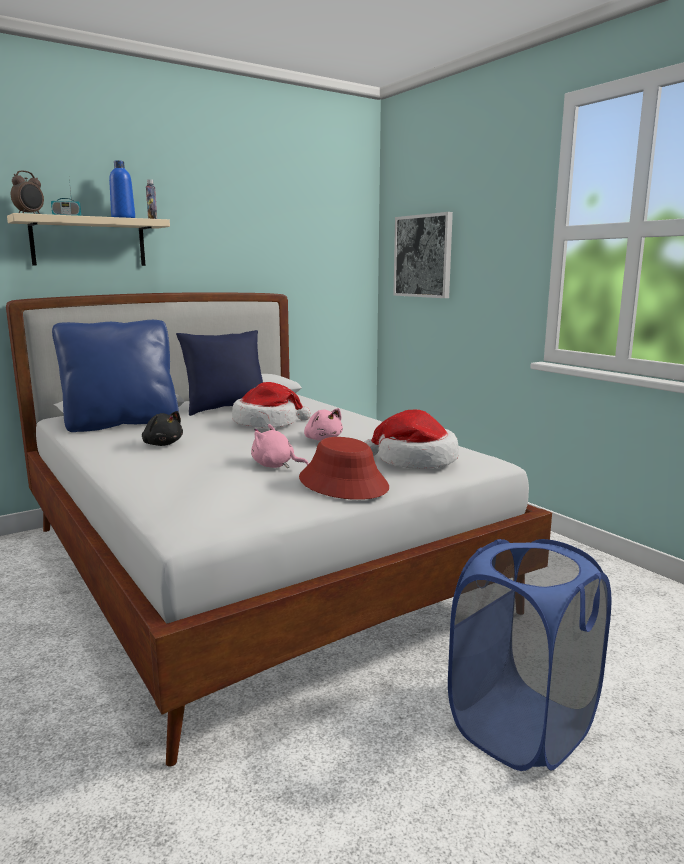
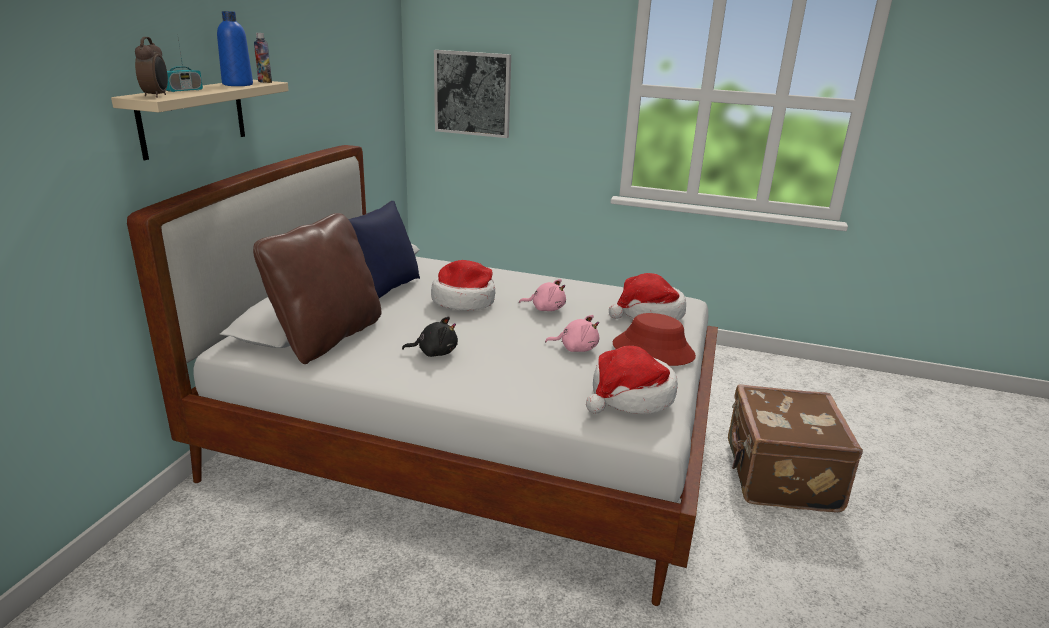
camera: 40 degrees left, 10 degrees up
(121, 423) = (327, 337): blue pillow -> brown pillow
(221, 502) = (630, 397): none -> hat
(275, 466) = (576, 348): pink plush toy -> pink plush toy turned 150 degrees counterclockwise
(521, 728) = (778, 476): blue laundry basket -> brown suitcase

